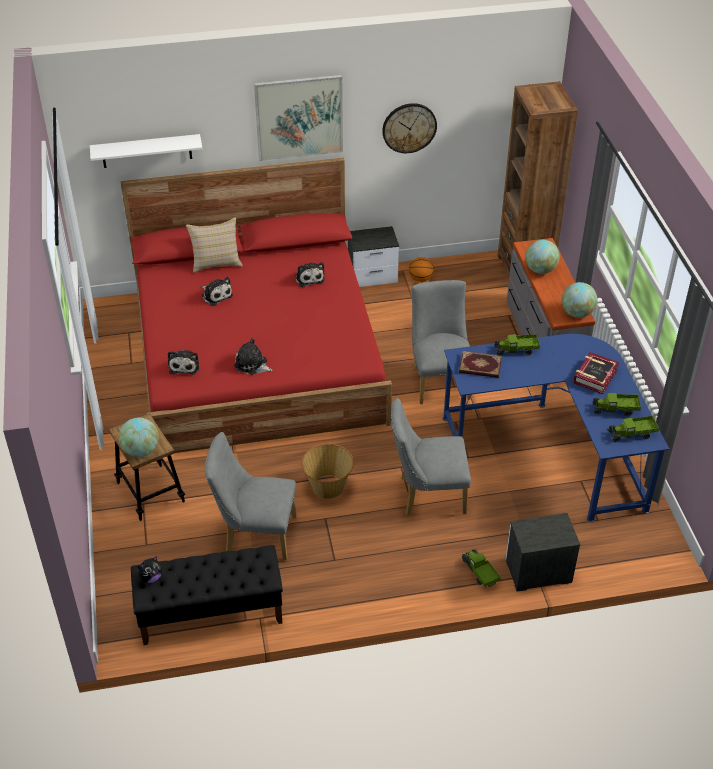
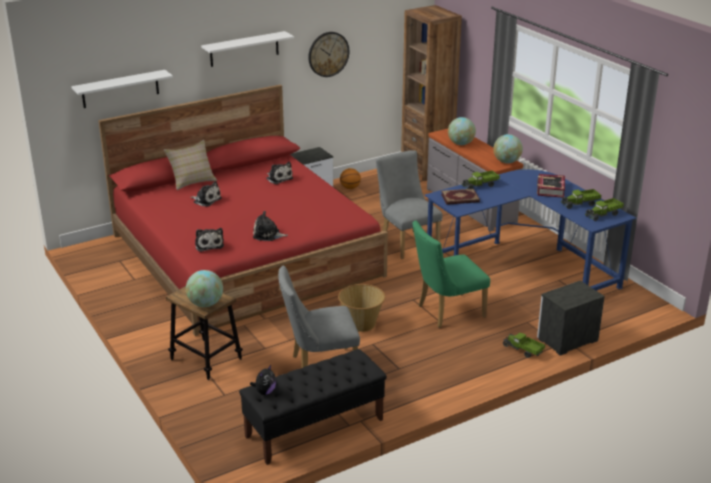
camera: 20 degrees left, 15 degrees down
(299, 117) = (244, 49): picture -> white shelf
(427, 495) = (446, 312): grey chair -> green chair

